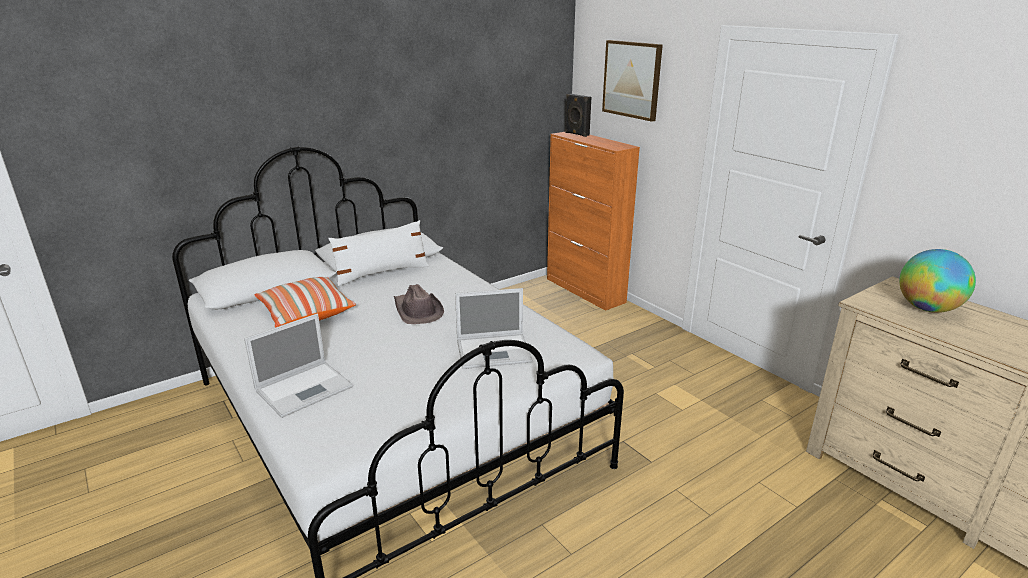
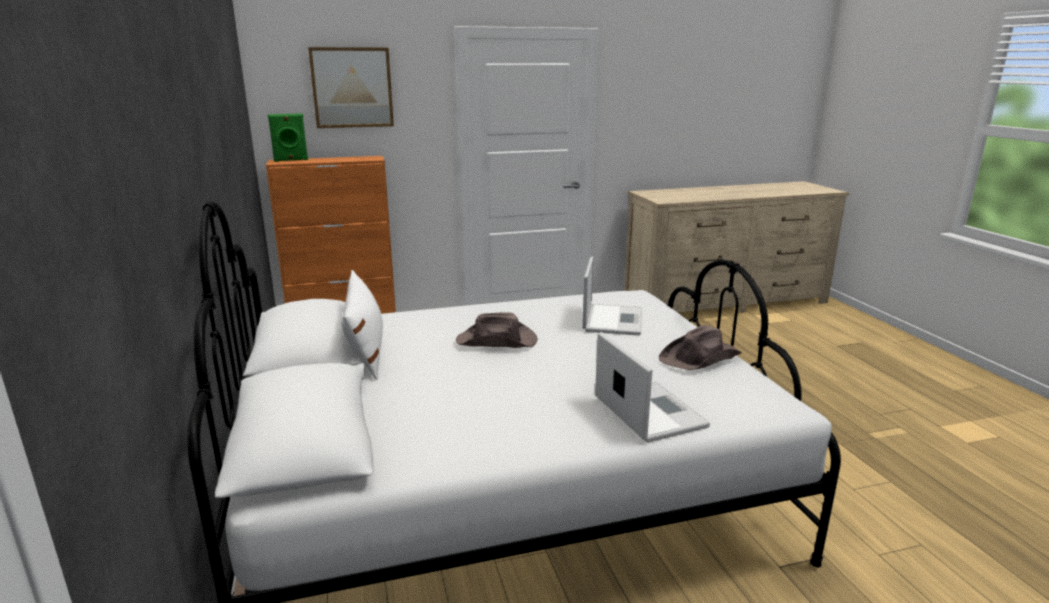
camera: 70 degrees left, 5 degrees down
(305, 313) = (445, 405): pillow -> none
(422, 406) = (701, 357): none -> brown hat
(576, 134) = (291, 160): black speaker -> green speaker
(927, 309) = (677, 195): globe -> none

